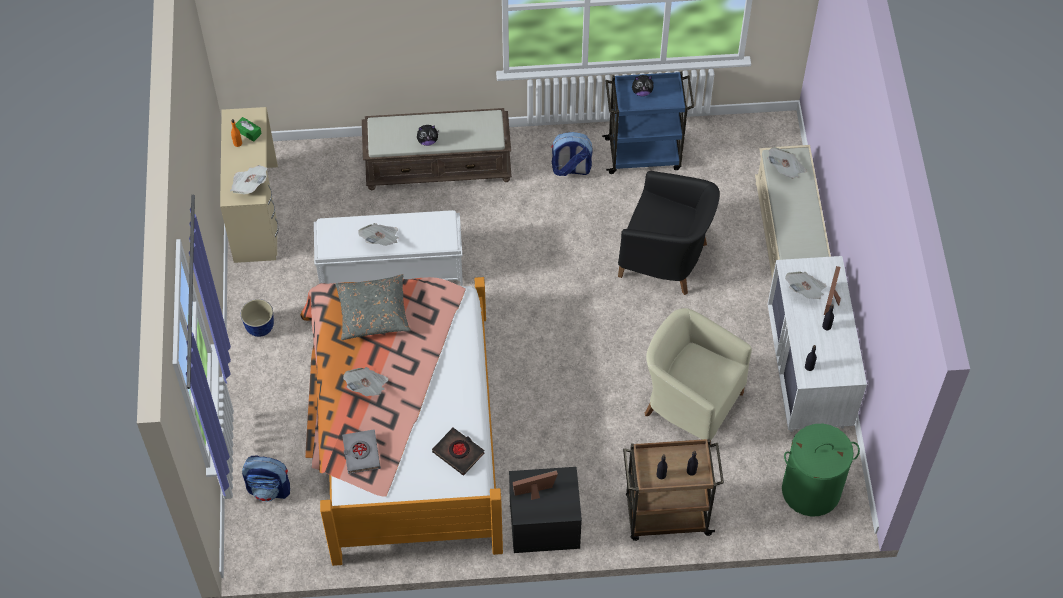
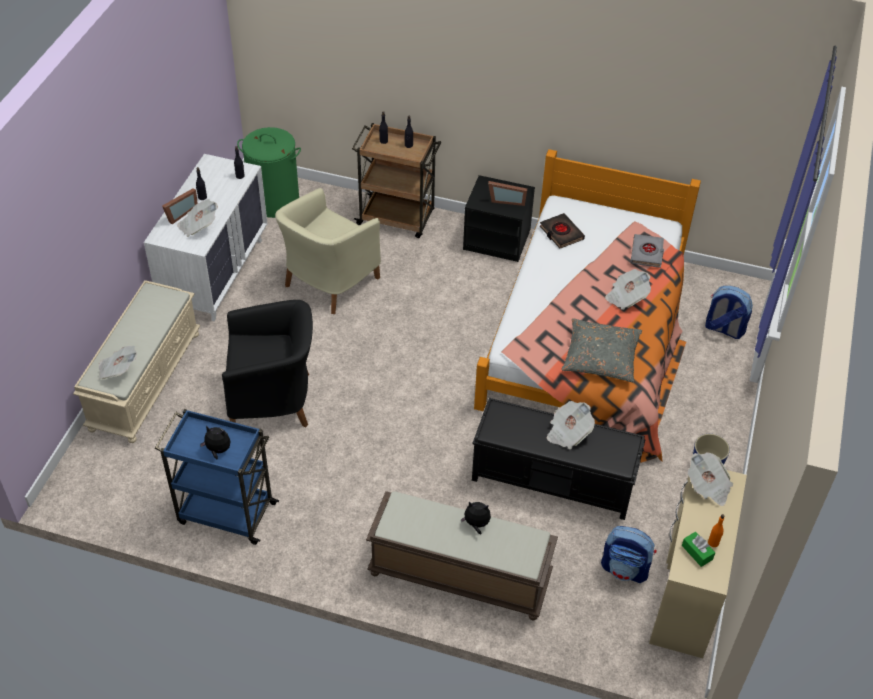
camera: 160 degrees left, 10 degrees down
(390, 270) = (554, 479): white bench -> black bench
(570, 169) = (314, 523): backpack -> backpack (625, 569)
(665, 259) = (273, 400): black armchair -> black armchair turned 135 degrees clockwise
(690, 403) = (329, 282): beige armchair -> beige armchair turned 75 degrees clockwise

